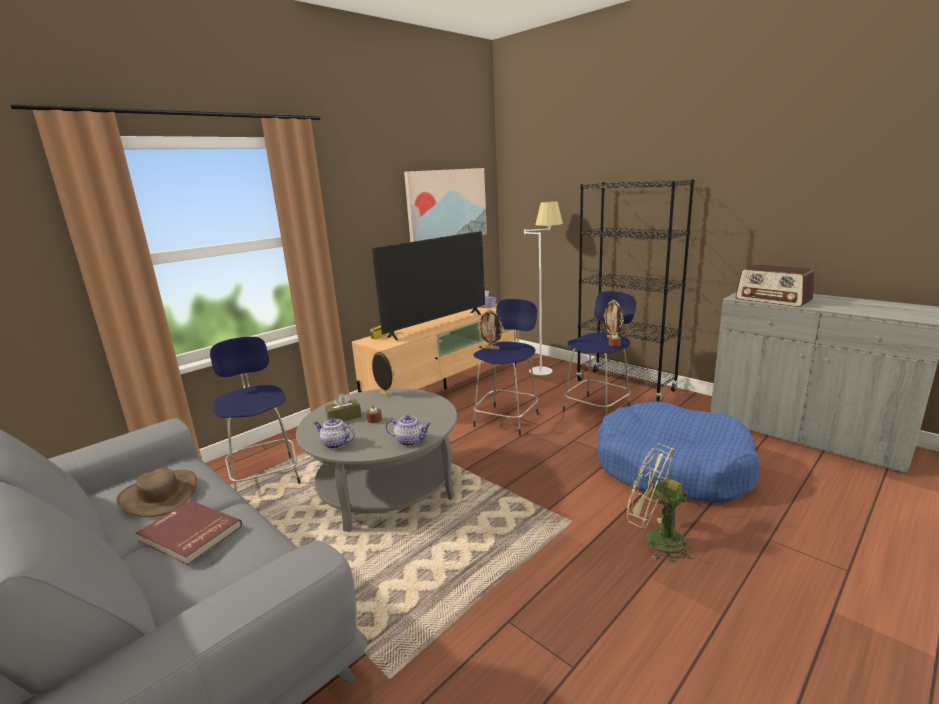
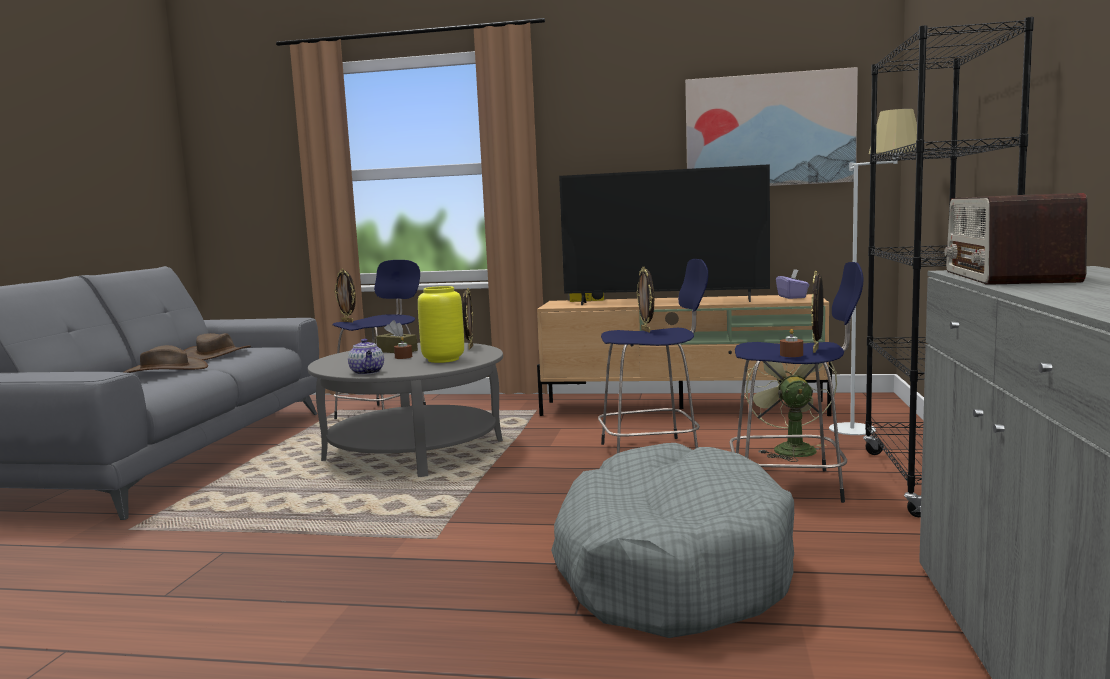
camera: 55 degrees right, 10 degrees down
(189, 534) = (165, 370): red book -> brown hat
(228, 409) = (348, 321): none -> picture frame
(335, 444) = (337, 360): teapot -> none
(414, 410) = (444, 359): none -> yellow vase
(656, 539) = (442, 593): green fan -> green fan (789, 449)
(671, 467) = (671, 568): blue dog bed -> grey dog bed

